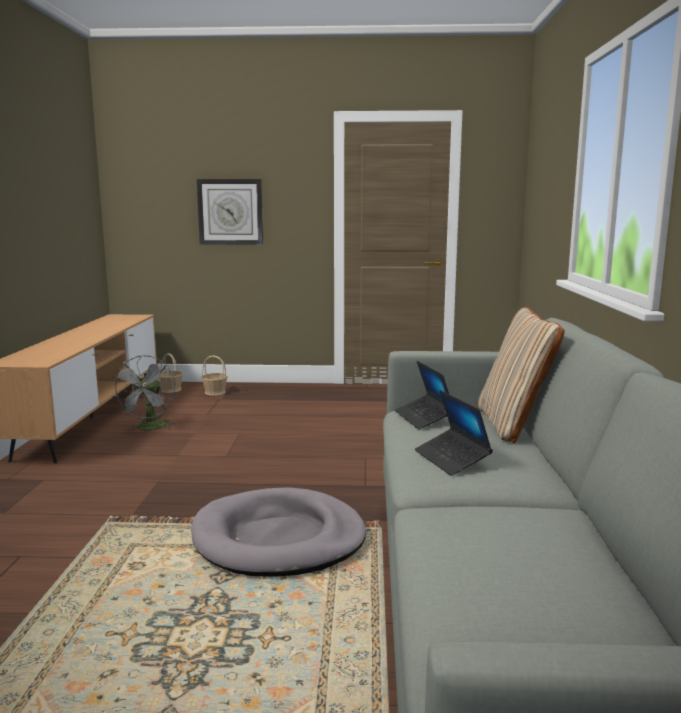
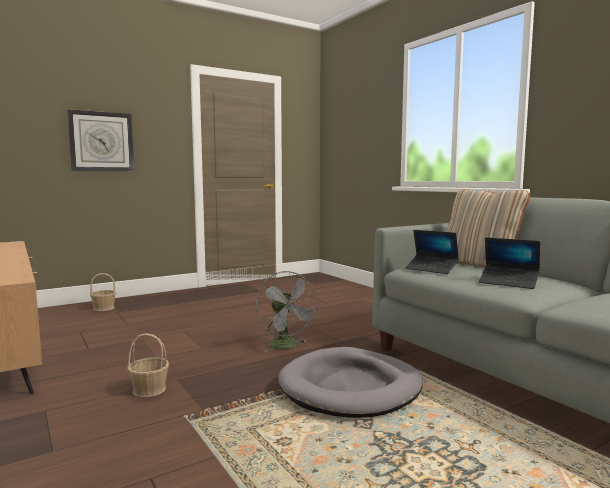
camera: 35 degrees left, 5 degrees down
(150, 428) = (89, 344): grey fan -> grey fan (287, 346)
(171, 389) = (53, 313): basket -> basket (149, 389)

